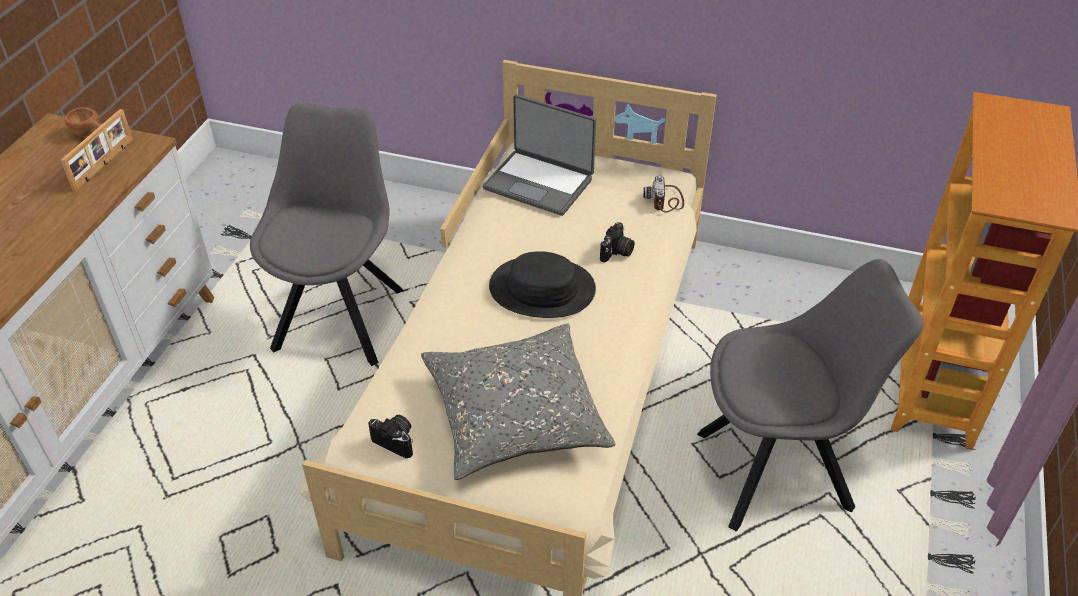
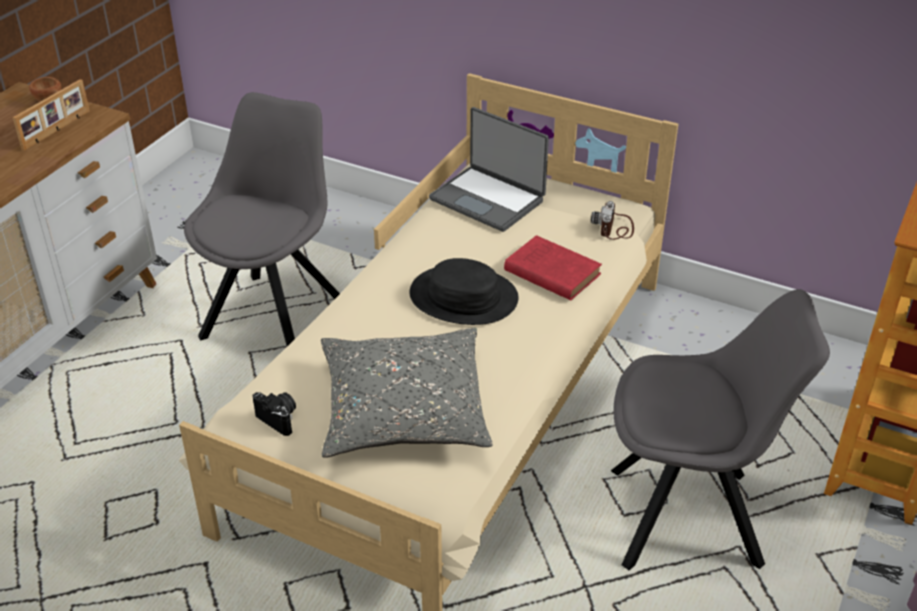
camera: 10 degrees right, 5 degrees down
(617, 252) = (550, 272): camera -> red book

